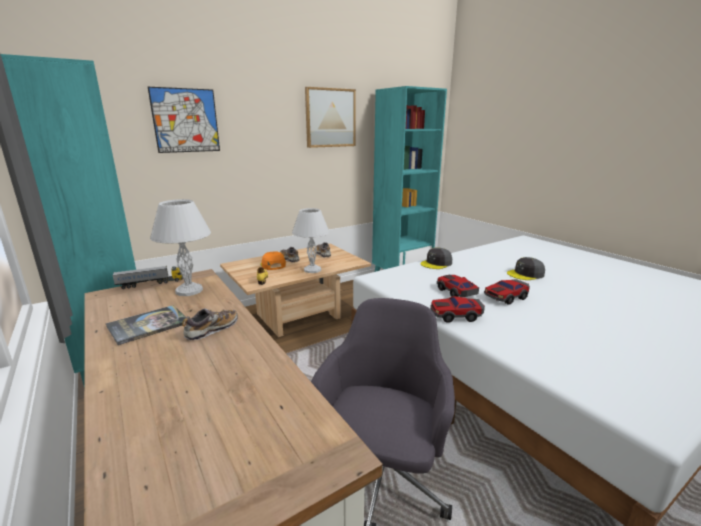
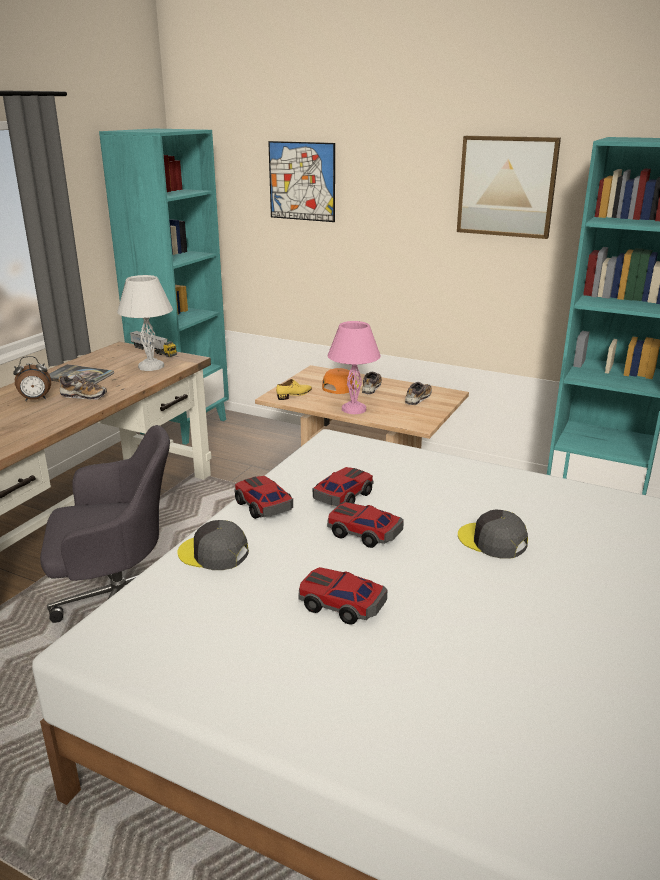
camera: 60 degrees right, 5 degrees up
(174, 358) = (35, 399): none -> alarm clock
(312, 270) = (352, 409): white table lamp -> pink table lamp
(436, 263) = (442, 465): grey cap -> grey cap (213, 553)
(587, 320) = (341, 604): none -> toy car

